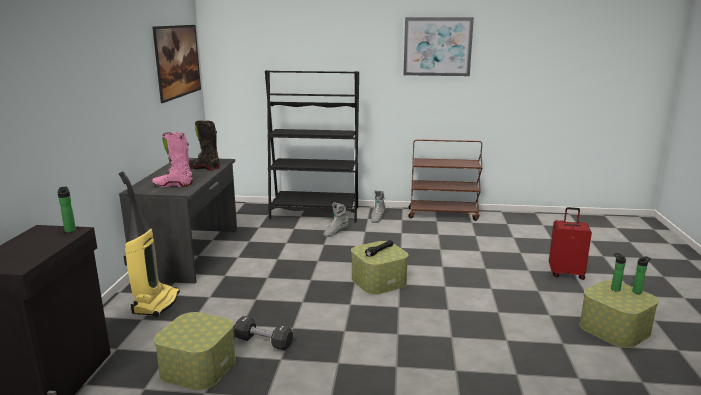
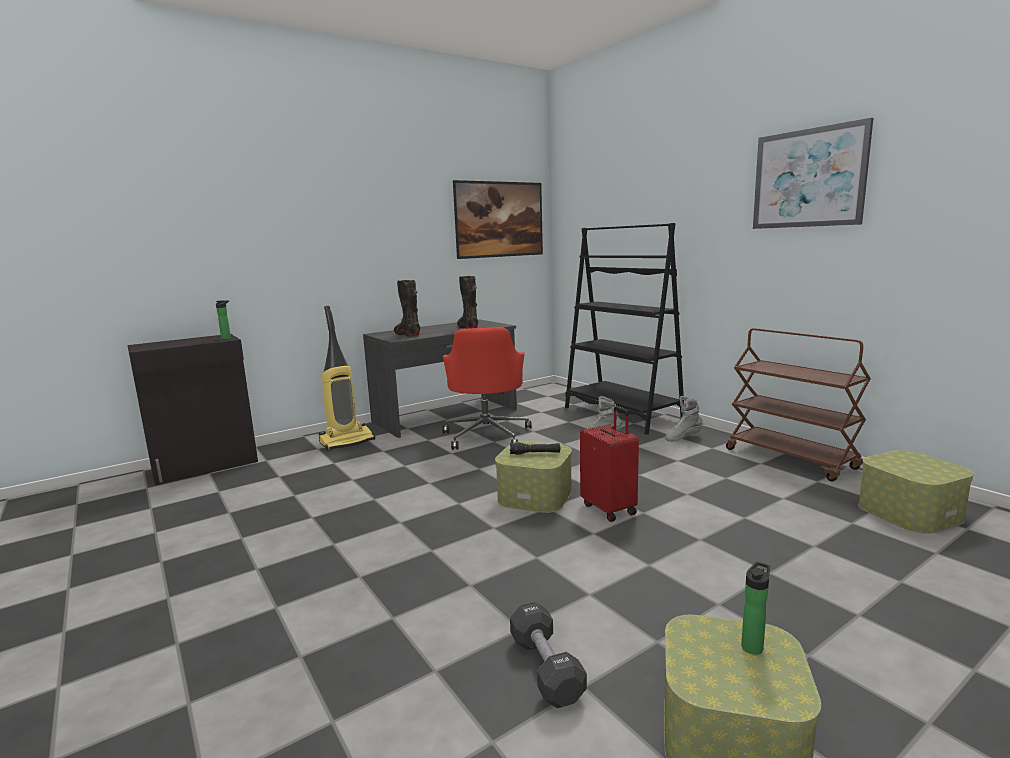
camera: 50 degrees right, 5 degrees down
(173, 185) = (407, 334): pink boot -> black boot
(198, 367) = (266, 494): storage box -> storage box (909, 512)
(261, 256) = (487, 435): none -> red office chair
(264, 342) = (333, 499): black dumbbell -> black dumbbell (546, 668)
(566, 273) = (837, 609): red suitcase -> red suitcase (610, 509)
(638, 291) = (795, 679): bottle -> none

